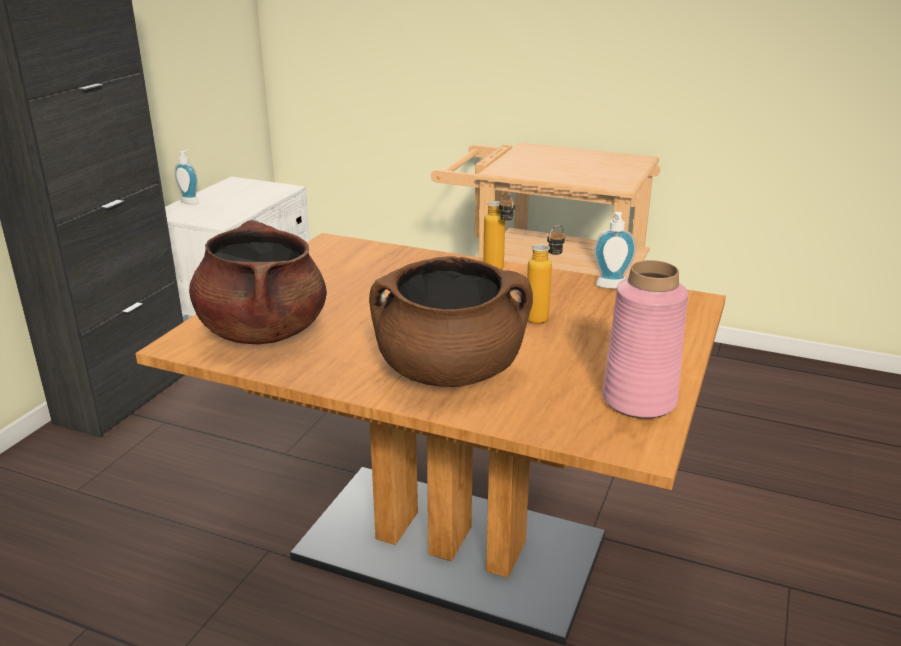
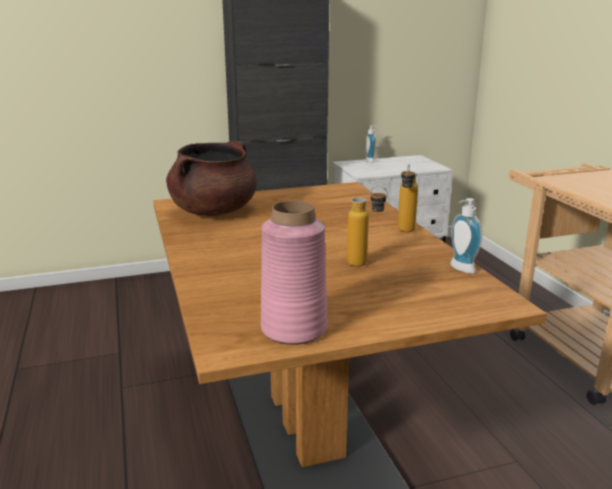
camera: 50 degrees right, 5 degrees down
(450, 372) = (240, 263): brown cooking pot -> none

